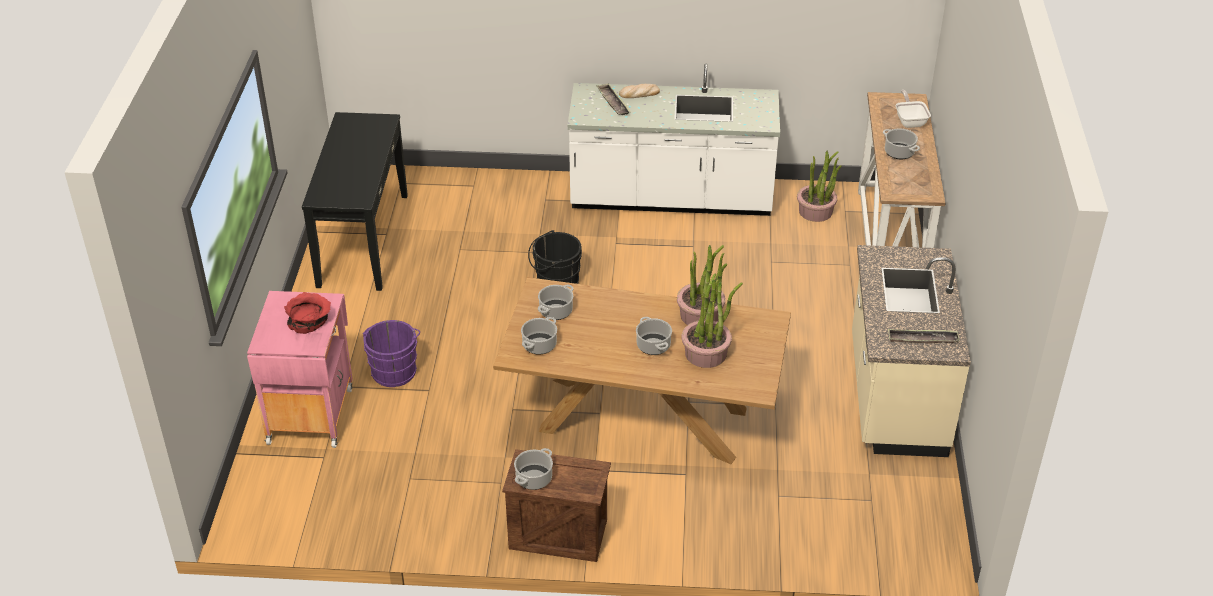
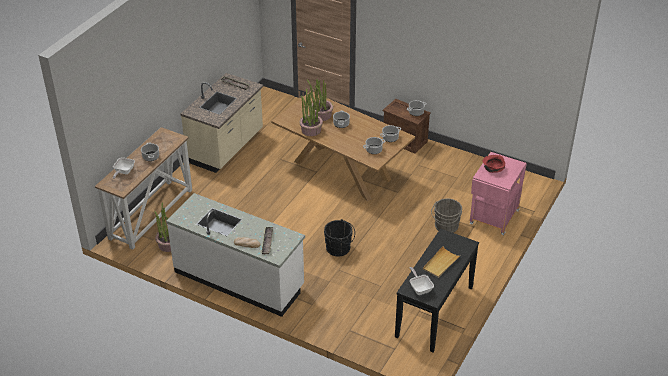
camera: 155 degrees left, 0 degrees up
(351, 162) = (441, 263): none -> beige tray
(368, 126) = (420, 288): none -> frying pan
(394, 370) = (445, 227): purple bucket -> grey bucket

